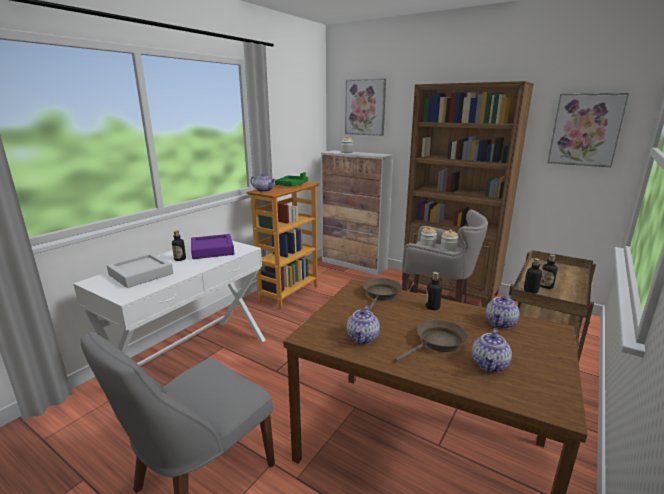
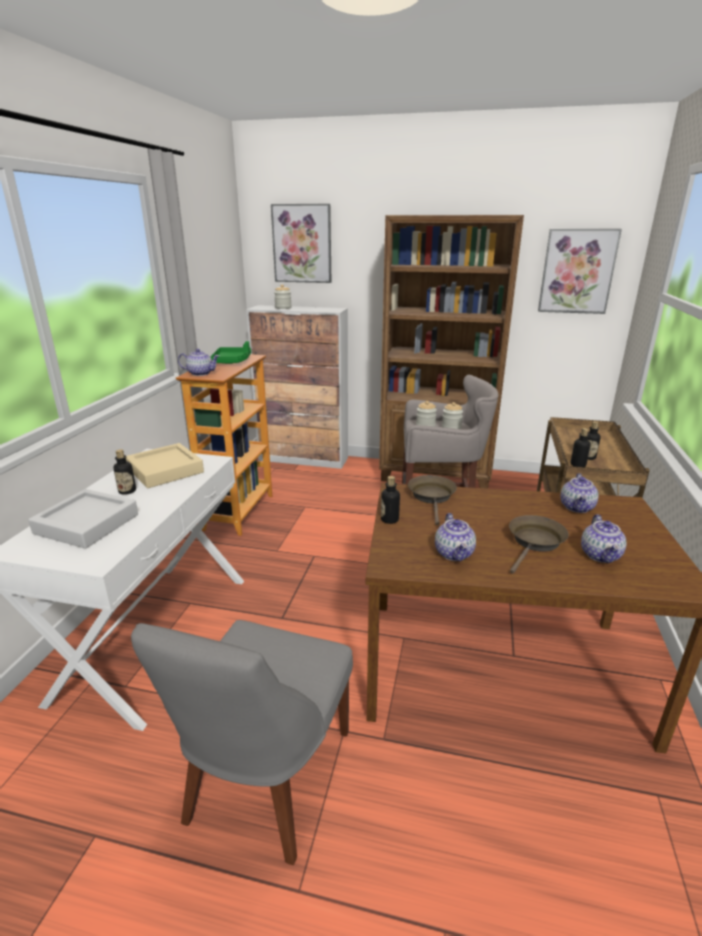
camera: 20 degrees left, 5 degrees up
(212, 250) = (165, 470): purple tray -> beige tray
(432, 307) = (497, 501): bottle -> bottle (389, 519)

